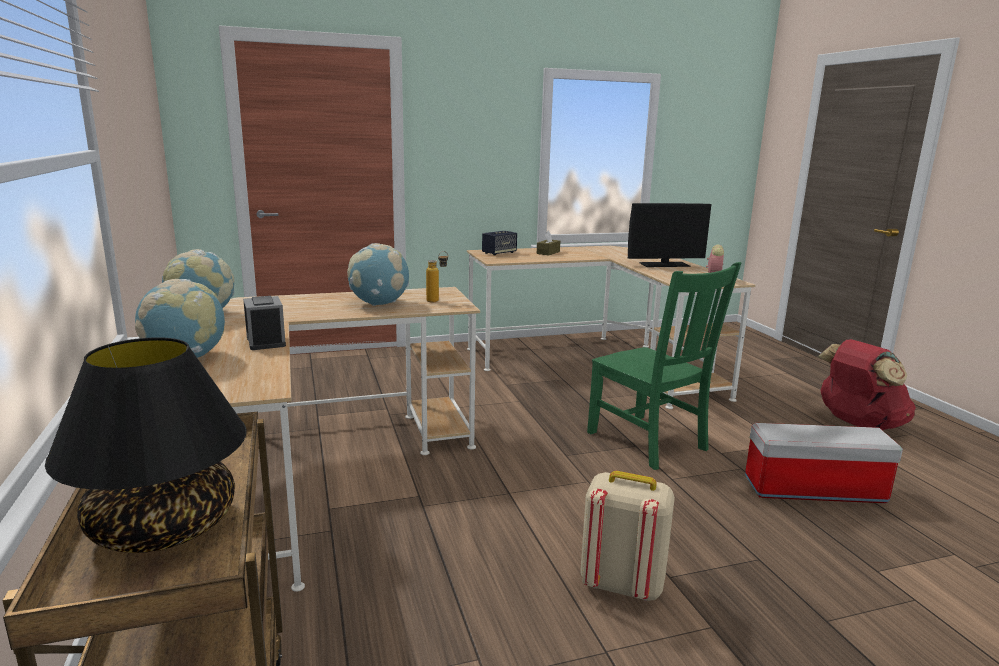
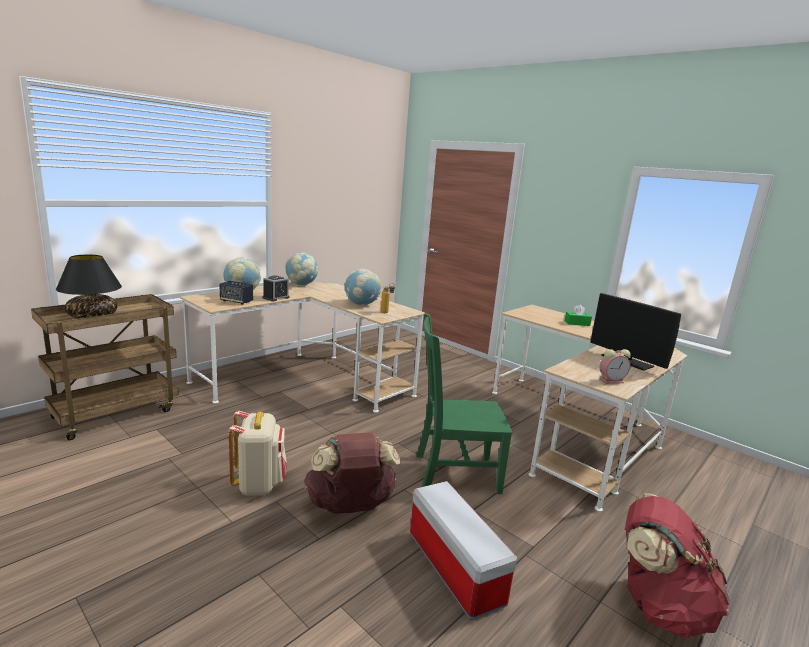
camera: 60 degrees right, 0 degrees up
(499, 253) = (541, 312): speaker -> speaker (236, 301)
(548, 252) = (577, 323): brown tissue box -> green tissue box
(649, 442) = (453, 473): green chair -> green chair turned 60 degrees clockwise
(698, 522) = (350, 507): none -> brown backpack

